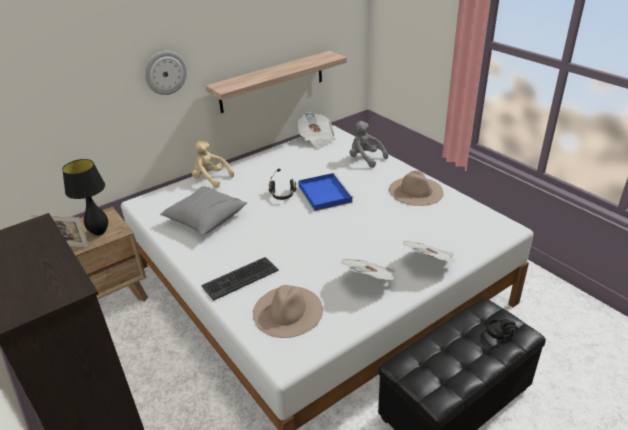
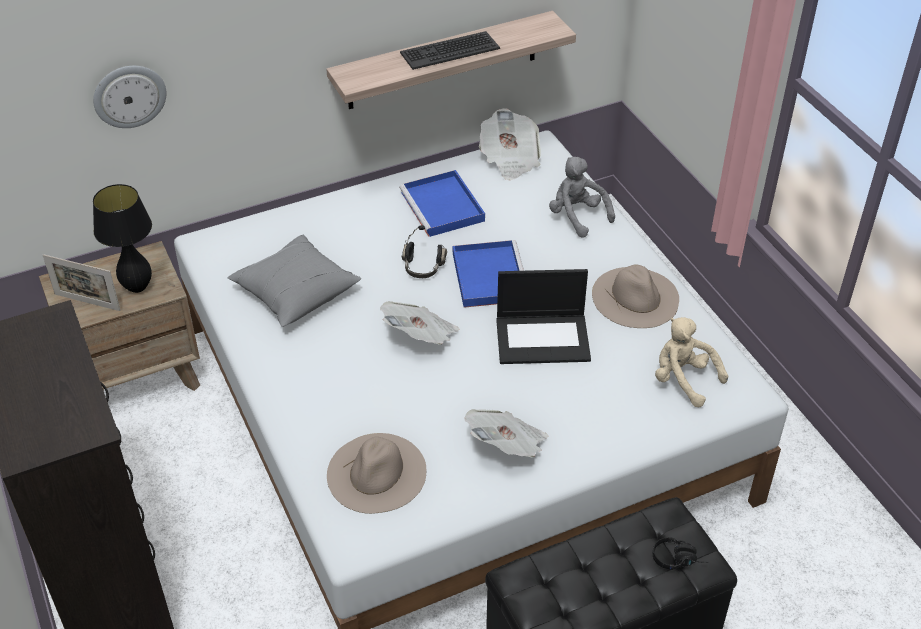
camera: 10 degrees right, 10 degrees up
(165, 72) = (262, 51): wall clock -> wall clock (129, 95)
(211, 179) = (319, 214): beige plush toy -> beige plush toy (683, 379)
(240, 278) = (323, 407): keyboard -> keyboard (449, 51)
(286, 165) = (443, 207): none -> blue tray
(370, 219) = (543, 338): none -> laptop
(430, 262) = (605, 433): newspaper -> newspaper (421, 337)

